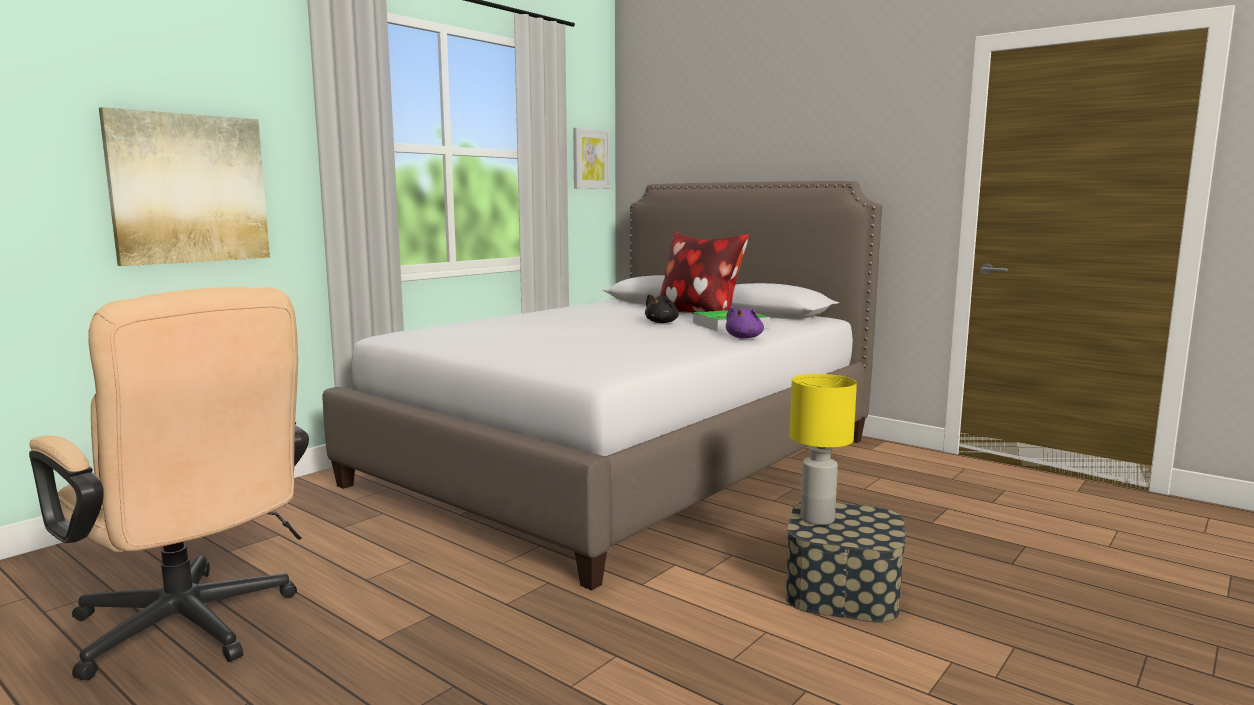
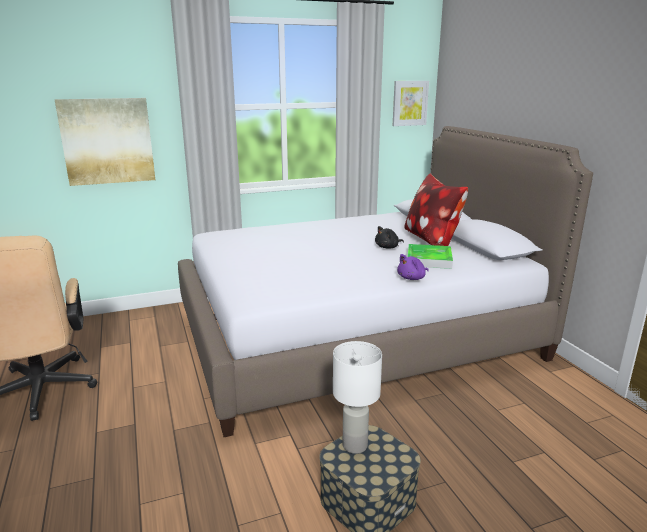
camera: 30 degrees right, 10 degrees up
(816, 519) = (354, 445): yellow table lamp -> white table lamp

